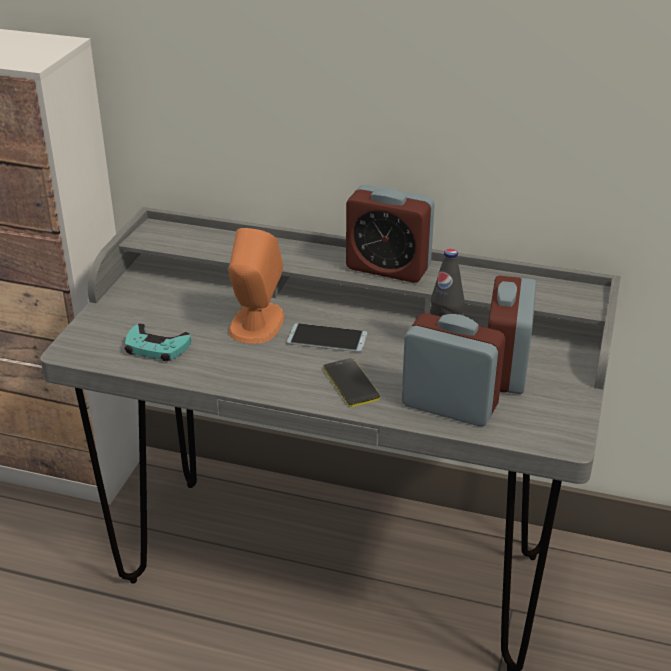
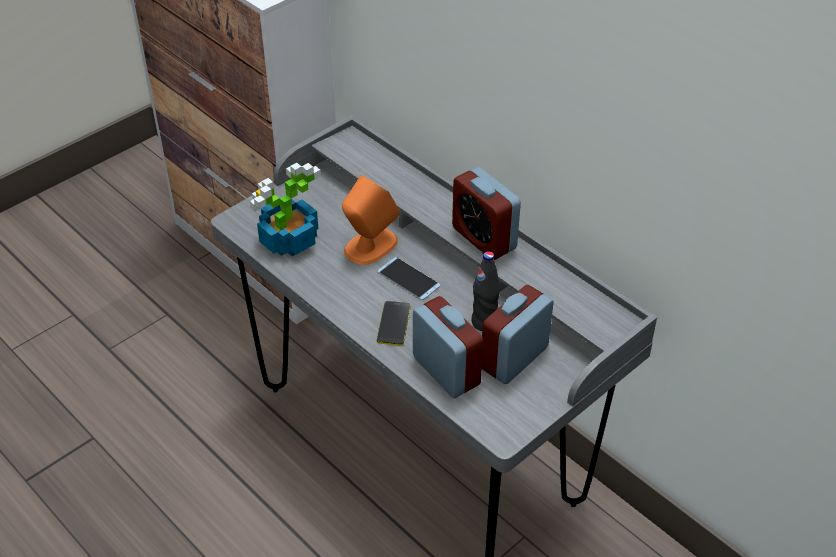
camera: 30 degrees right, 10 degrees up
(156, 348) = (288, 240): turquoise game controller -> potted plant

